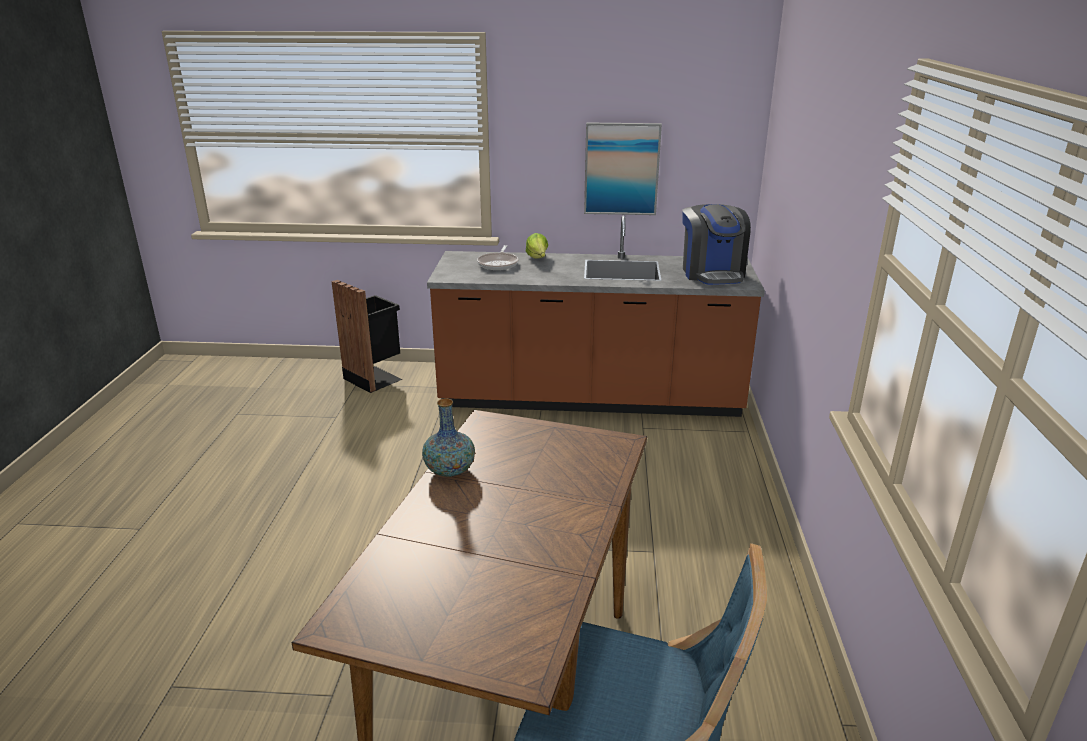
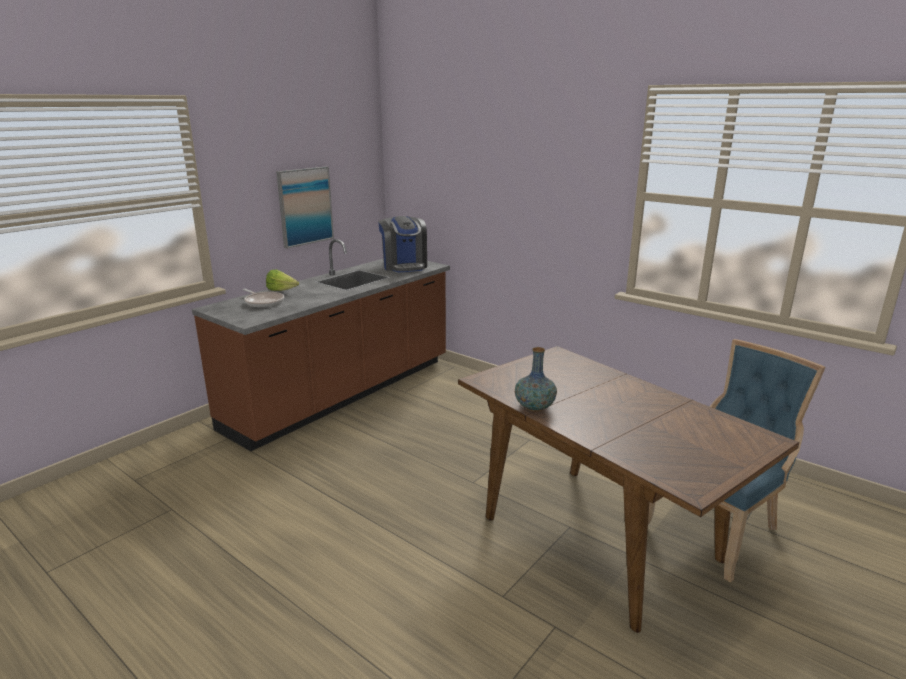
camera: 55 degrees left, 5 degrees down
(374, 378) = (143, 467): black trash can -> none
(712, 273) = (404, 266): coffee machine -> coffee machine turned 45 degrees clockwise

